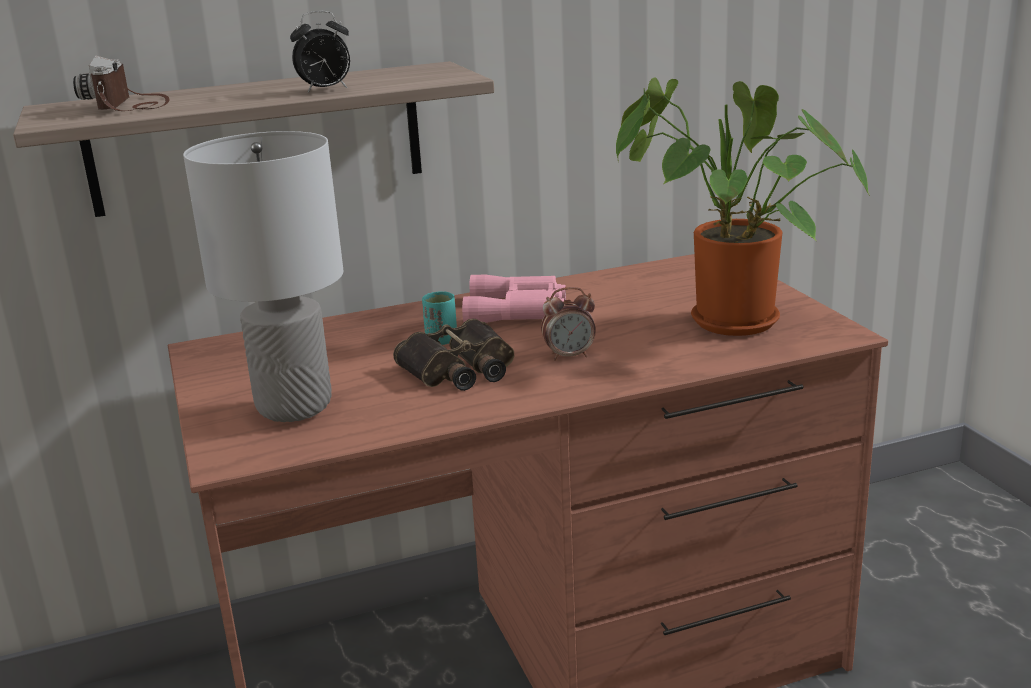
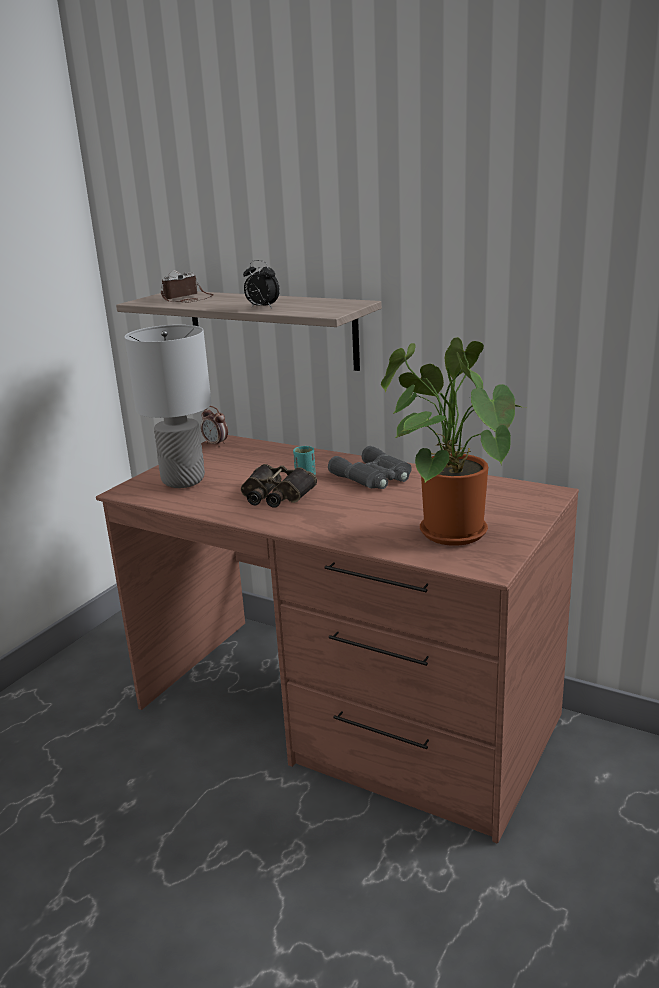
camera: 50 degrees right, 0 degrees up
(519, 310) = (373, 477): pink binoculars -> grey binoculars
(569, 356) = (331, 511): alarm clock -> alarm clock (216, 444)

